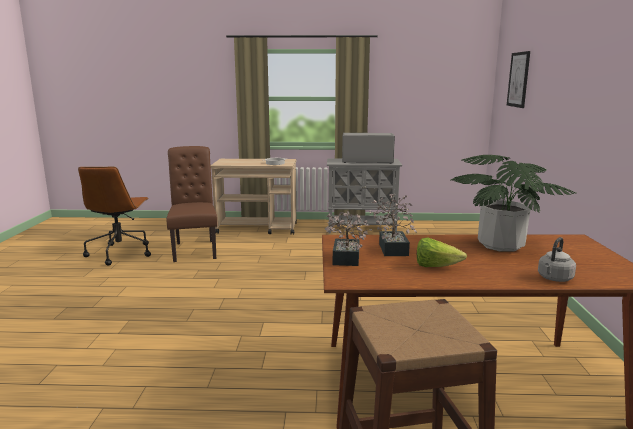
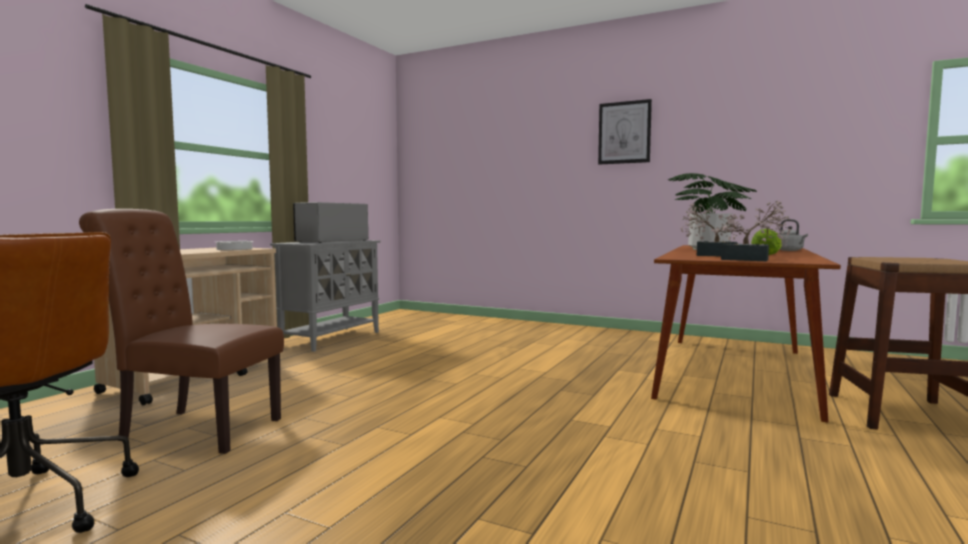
camera: 65 degrees left, 10 degrees down
(518, 79) = (462, 147): picture -> picture (624, 132)

